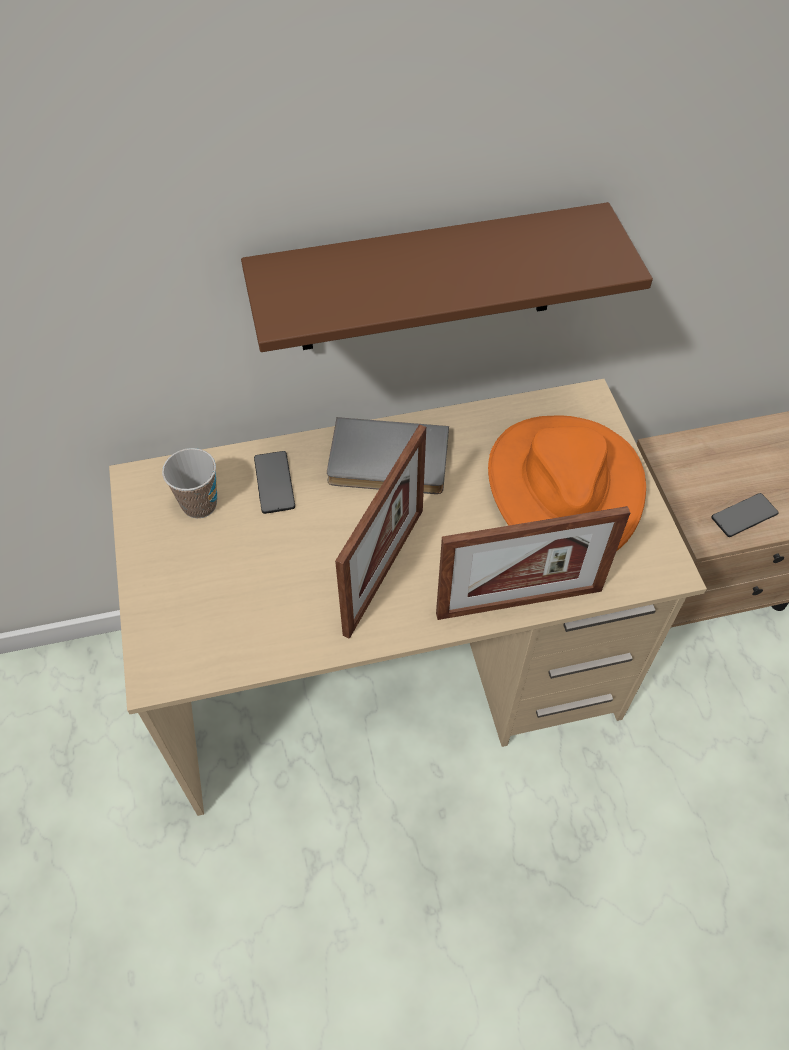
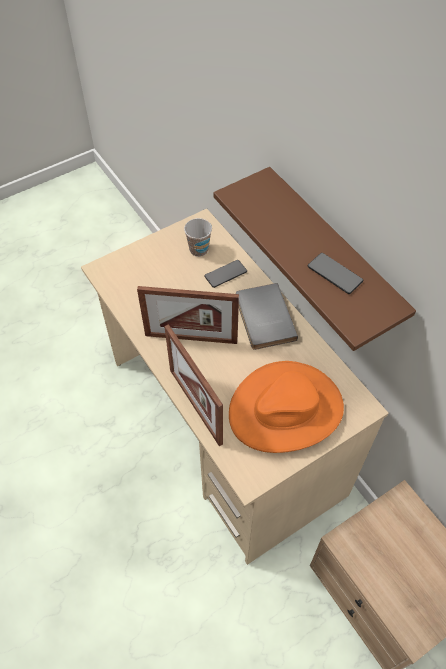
camera: 70 degrees right, 0 degrees up
(744, 516) = (372, 563): phone -> phone (334, 274)

